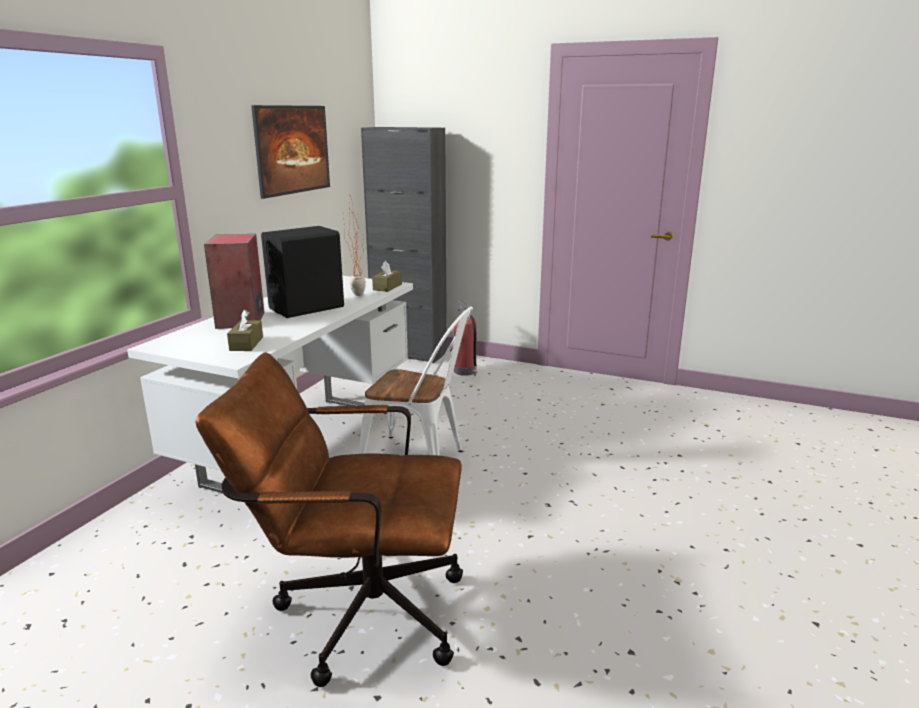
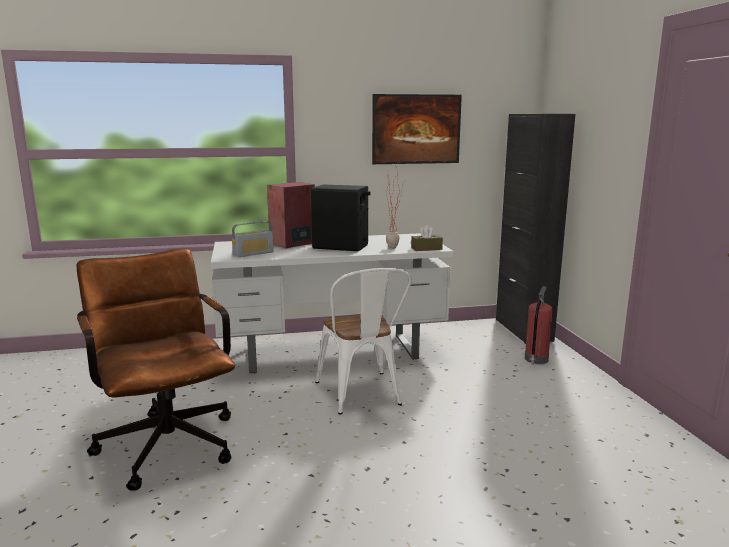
camera: 55 degrees right, 5 degrees down
(246, 344) = (253, 253): brown tissue box -> radio

